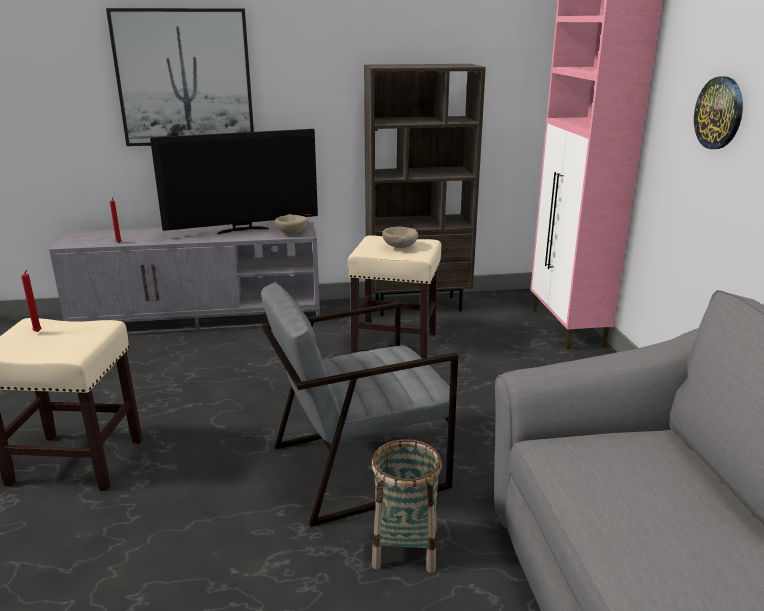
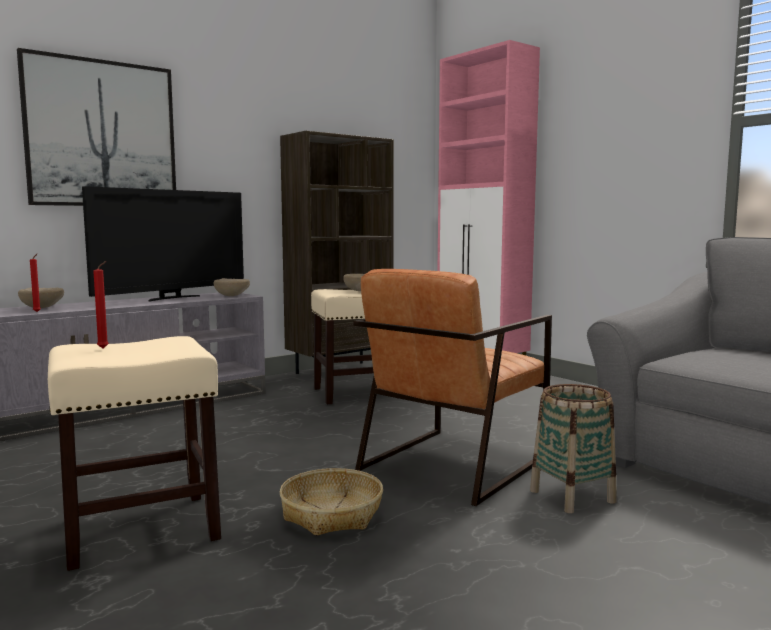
camera: 30 degrees left, 15 degrees down
(133, 235) = (43, 308): none -> beige bowl
(199, 493) = (331, 514): none -> basket
(358, 466) = (452, 463): grey armchair -> brown armchair
(719, 113) = (617, 149): wall clock -> none

